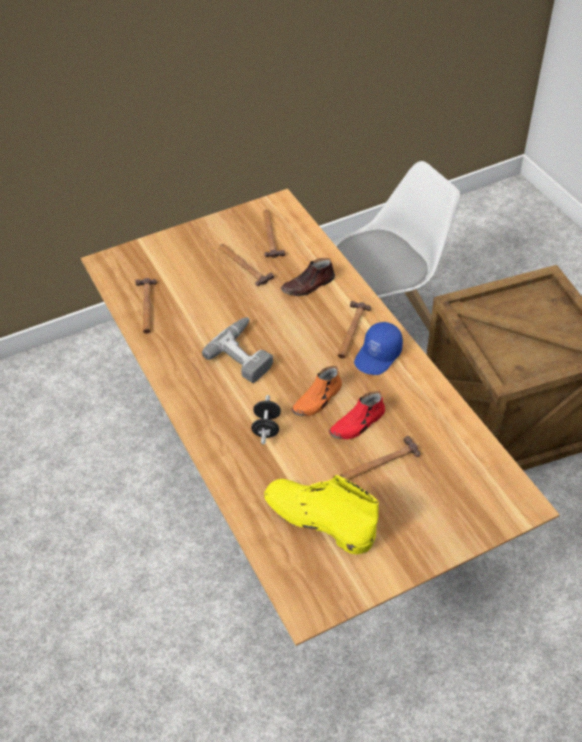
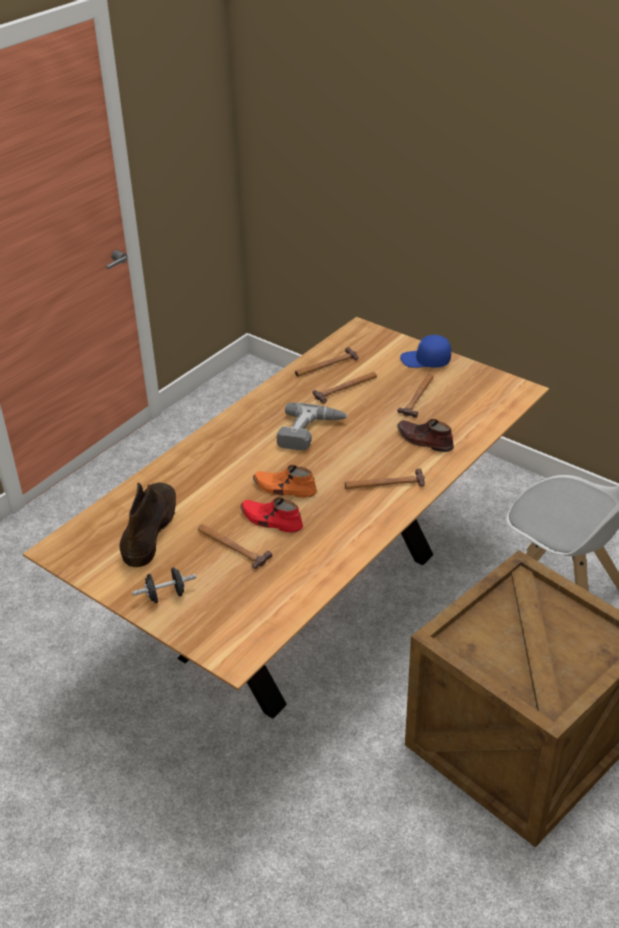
camera: 65 degrees right, 10 degrees down
(266, 427) = (234, 470): black dumbbell -> black dumbbell (166, 595)
(270, 235) = (472, 399): hammer -> hammer (346, 388)
(317, 519) = (150, 528): yellow boot -> brown boot
(378, 356) = (365, 509): blue cap -> blue cap (425, 361)

